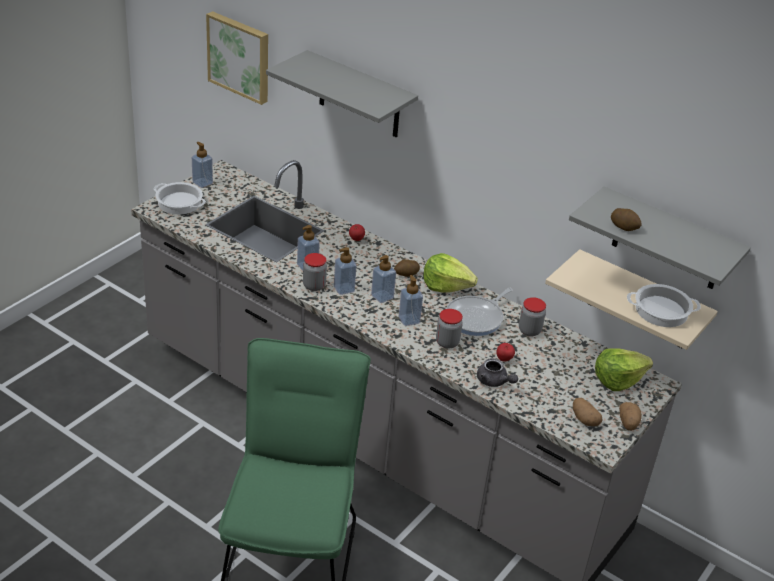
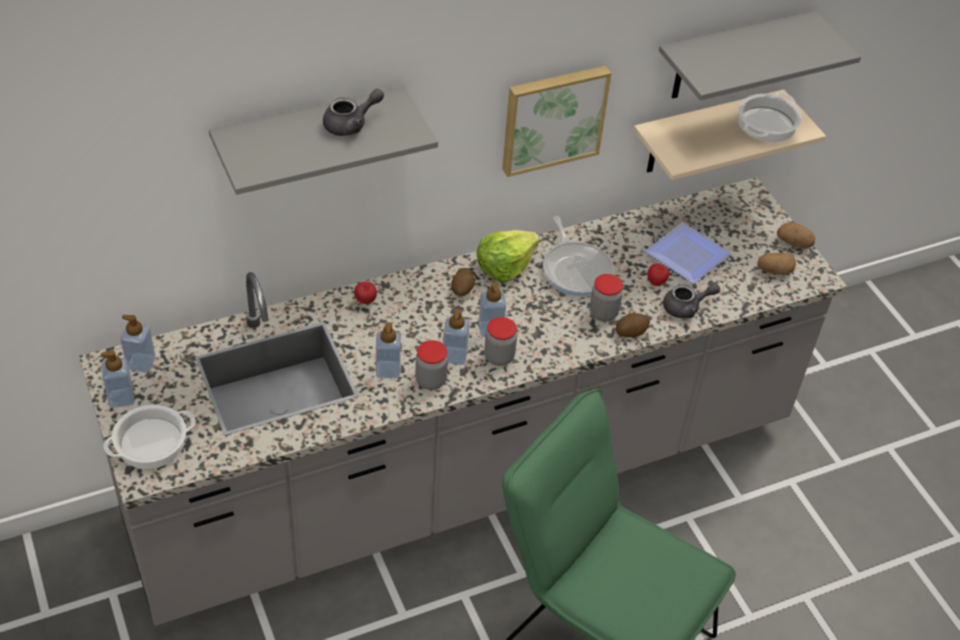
camera: 60 degrees left, 10 degrees up
(240, 56) = (79, 205): picture -> picture (553, 118)
(360, 87) = (351, 124): none -> grey teapot
(409, 320) = (546, 326): soap dispenser -> soap dispenser (141, 363)
(529, 330) = (620, 240): jar -> jar (499, 357)
(547, 369) = (687, 258): none -> plate
(618, 379) = (730, 216): lettuce -> none
(624, 227) = (743, 70): potato -> potato (631, 331)

